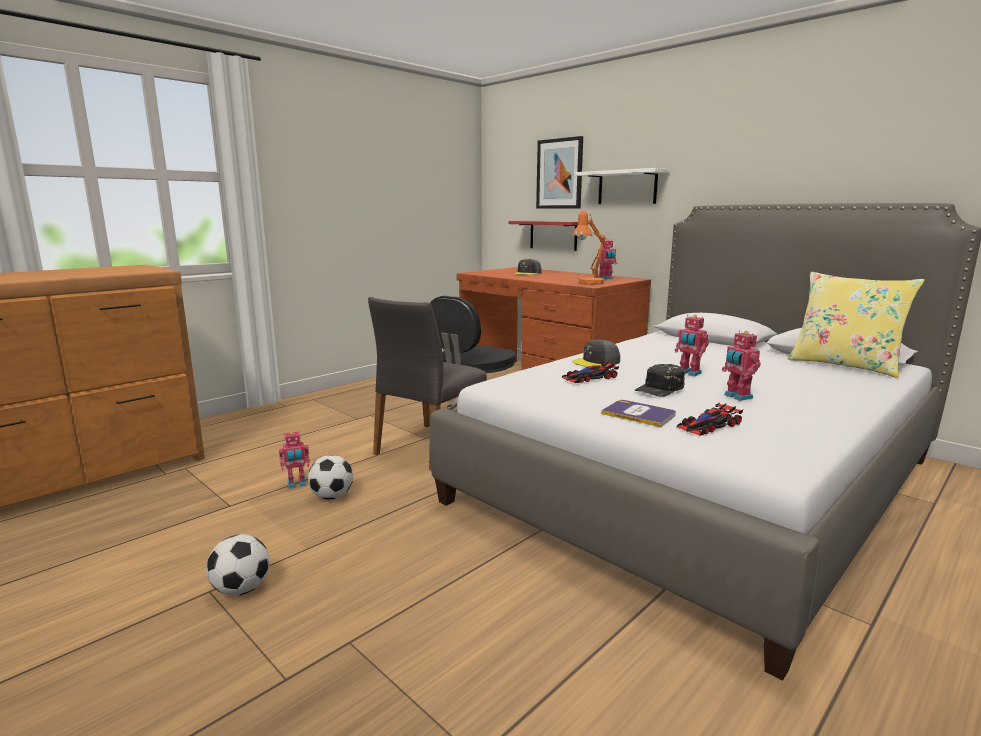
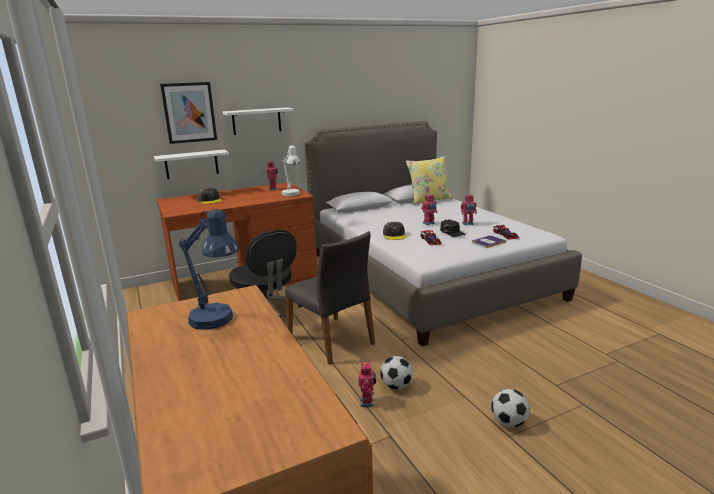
camera: 70 degrees left, 5 degrees up
(104, 271) = (217, 321): none -> blue table lamp
(553, 235) = (191, 164): red shelf -> white shelf
(588, 283) = (292, 194): orange table lamp -> white table lamp

